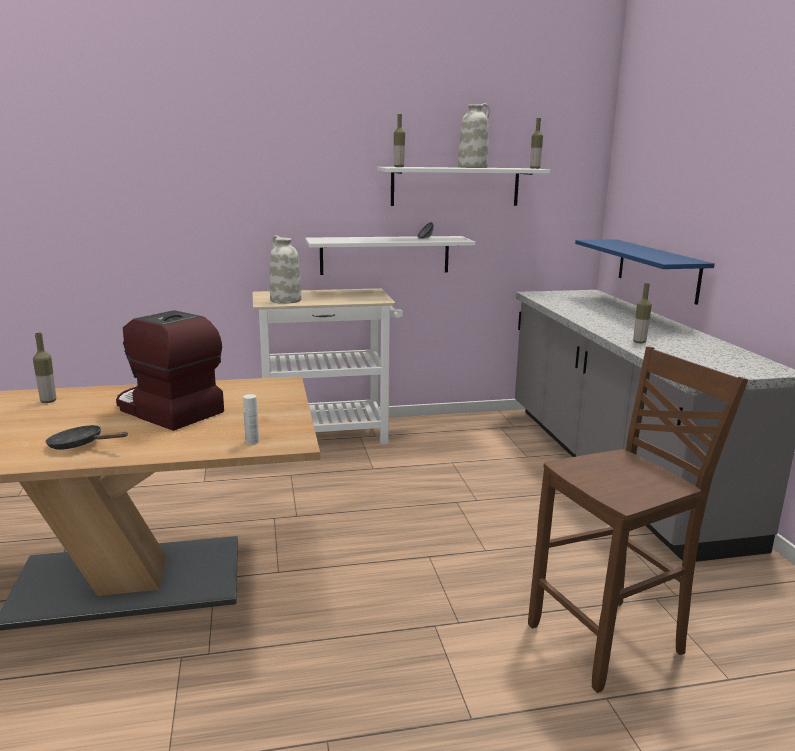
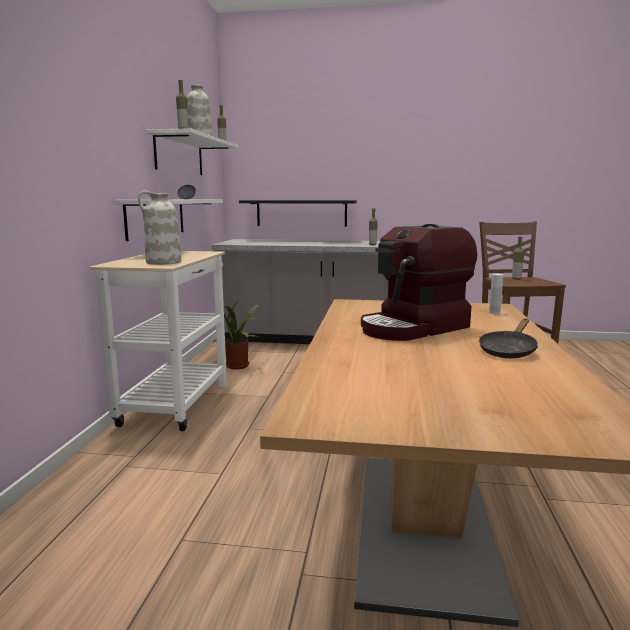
camera: 70 degrees left, 5 degrees down
(48, 401) = (357, 365): bottle -> bottle (516, 279)
(447, 438) = (239, 366): none -> potted plant
(657, 270) = (301, 213): blue shelf -> black shelf

